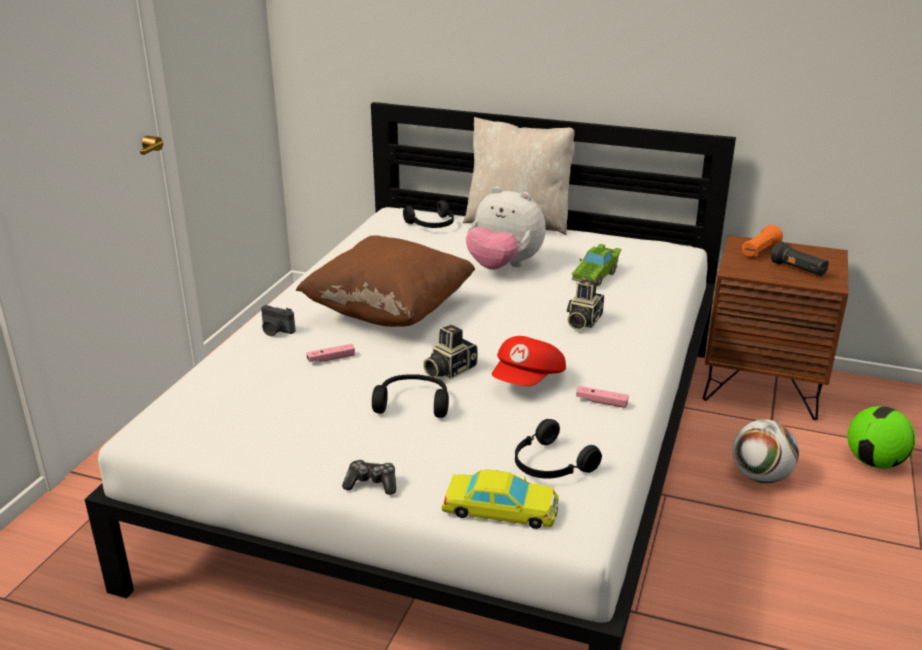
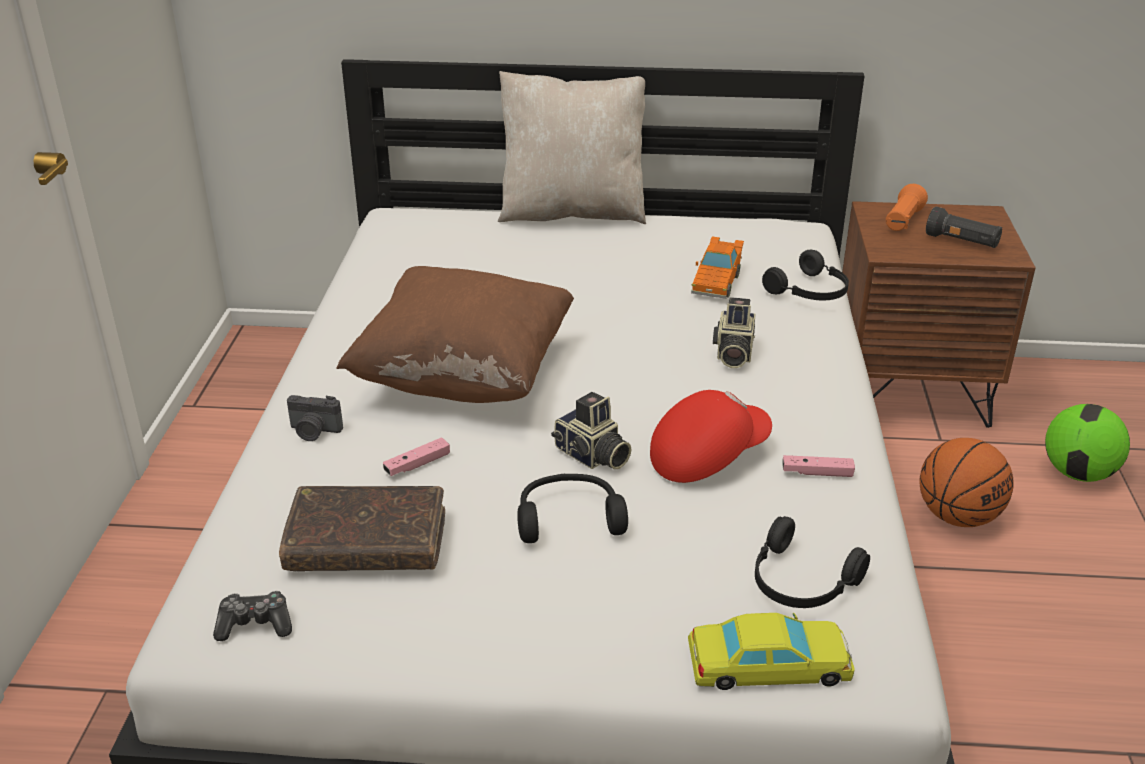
camera: 15 degrees left, 5 degrees up
(275, 398) = (367, 543): none -> brown book
(372, 484) = (576, 660): game controller -> game controller (255, 624)
(432, 225) = (457, 230): black headphones -> black headphones (810, 292)
(448, 370) = (591, 456): camera -> camera turned 75 degrees counterclockwise
(503, 267) = (586, 283): plush toy -> none
(528, 380) = (707, 456): red cap -> red cap turned 135 degrees counterclockwise
(596, 275) = (717, 281): green toy car -> orange toy car
(760, 476) = (958, 516): football -> basketball

